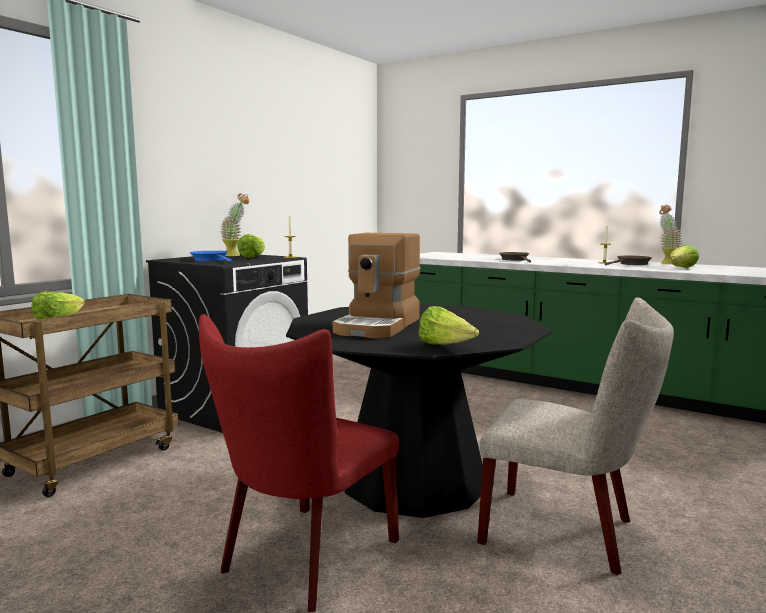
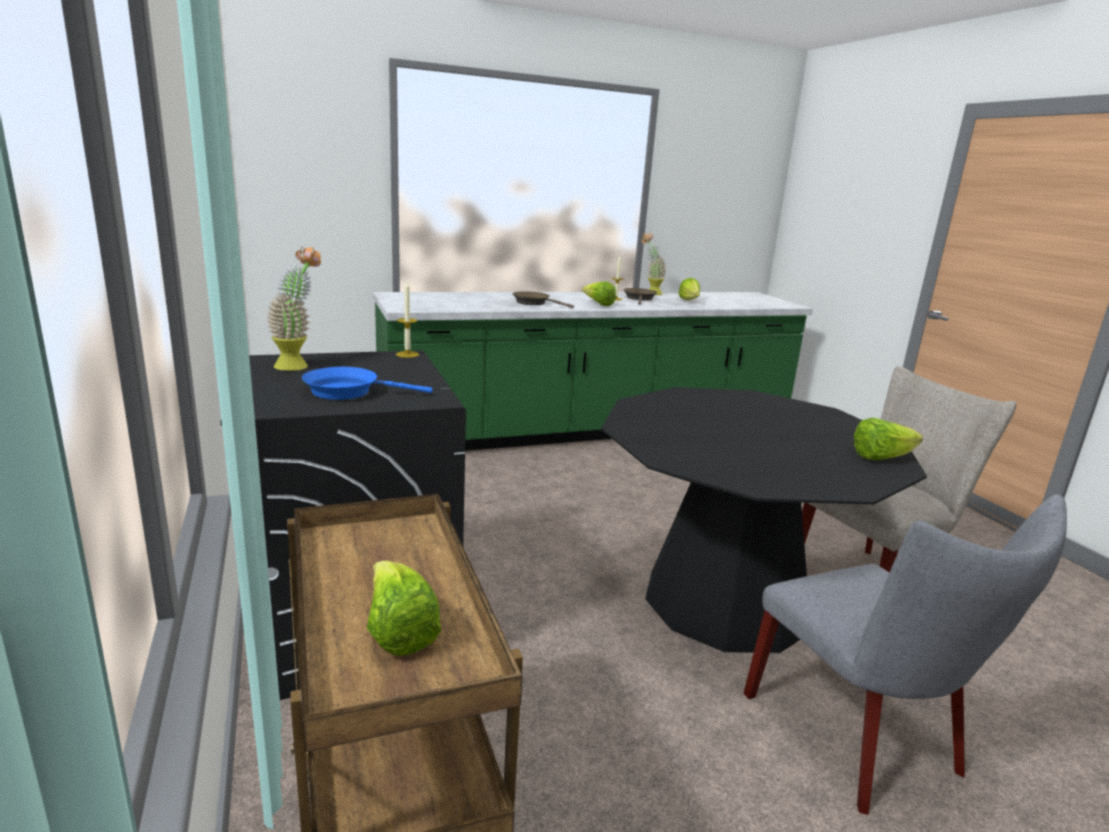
camera: 55 degrees left, 10 degrees up
(253, 257) = (357, 366): lettuce -> lettuce (598, 304)
(303, 560) = (861, 740): red chair -> grey chair
(379, 326) = (753, 448): coffee machine -> none

